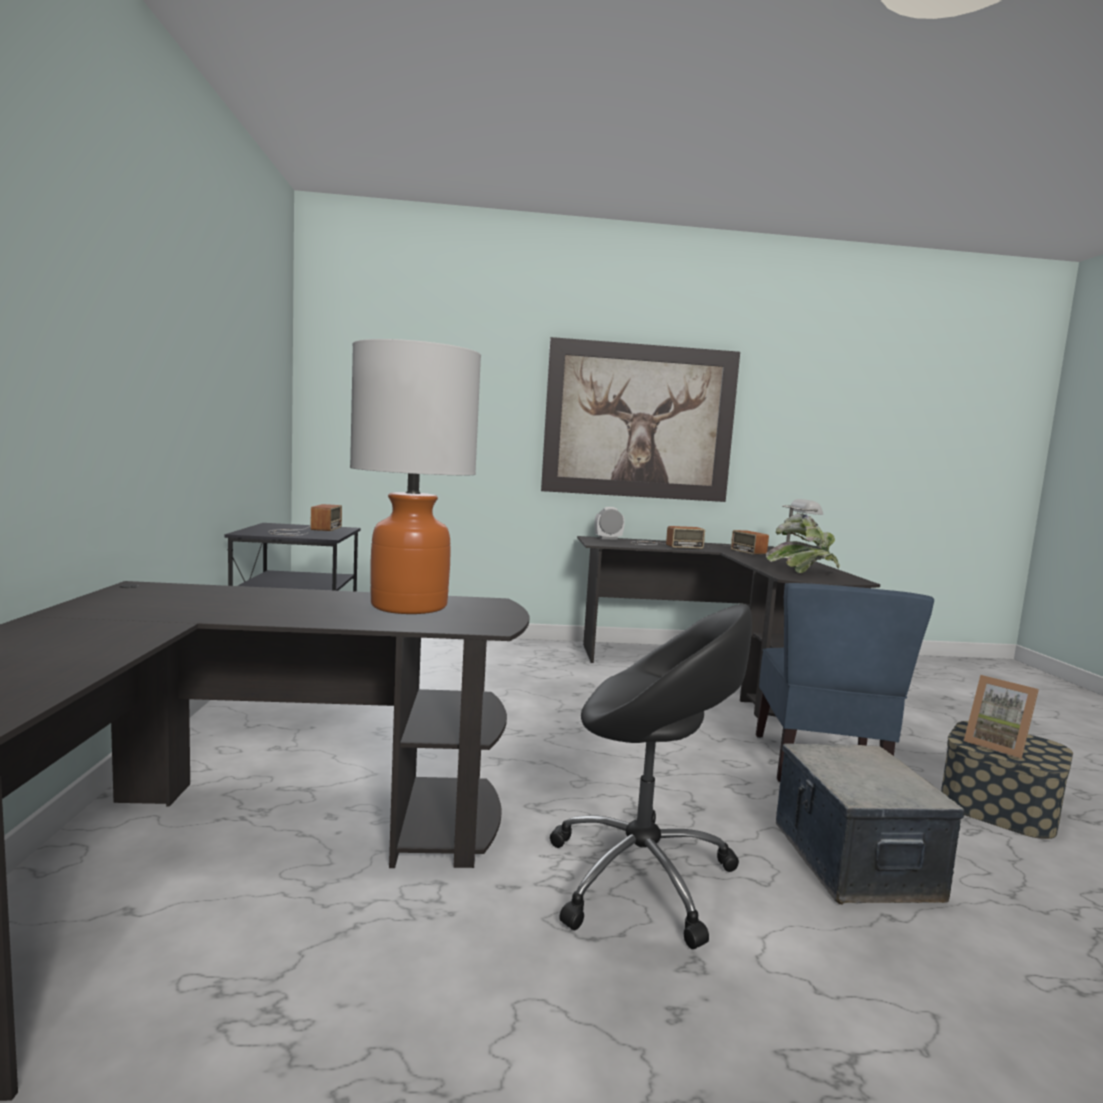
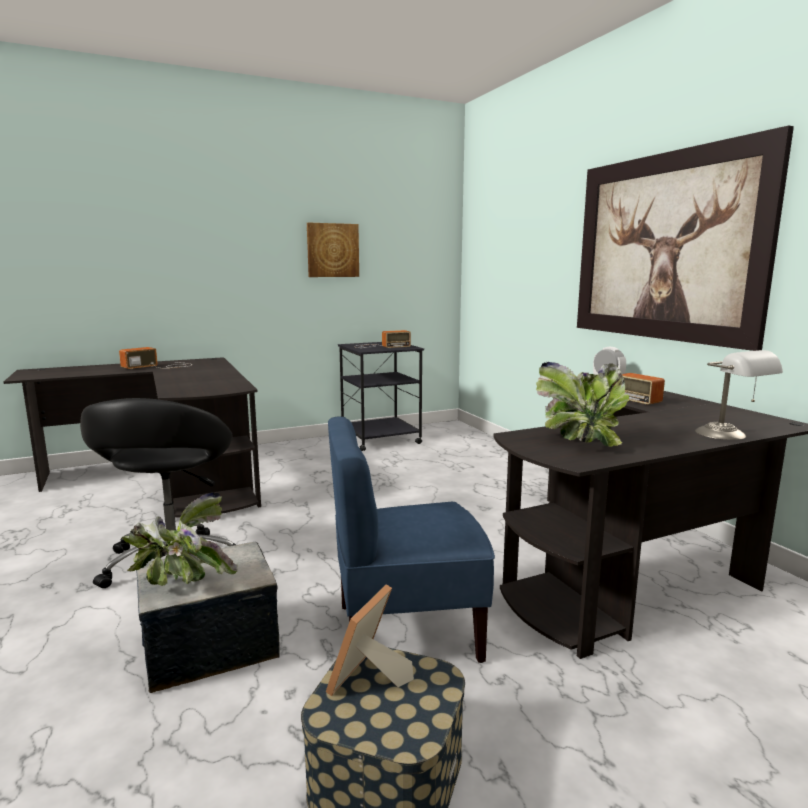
camera: 70 degrees right, 5 degrees up
(218, 372) = (332, 250): none -> picture
(409, 606) = (211, 381): table lamp -> none
(745, 549) = (716, 418): radio -> radio (160, 366)
(899, 785) = (180, 585): none -> potted plant

